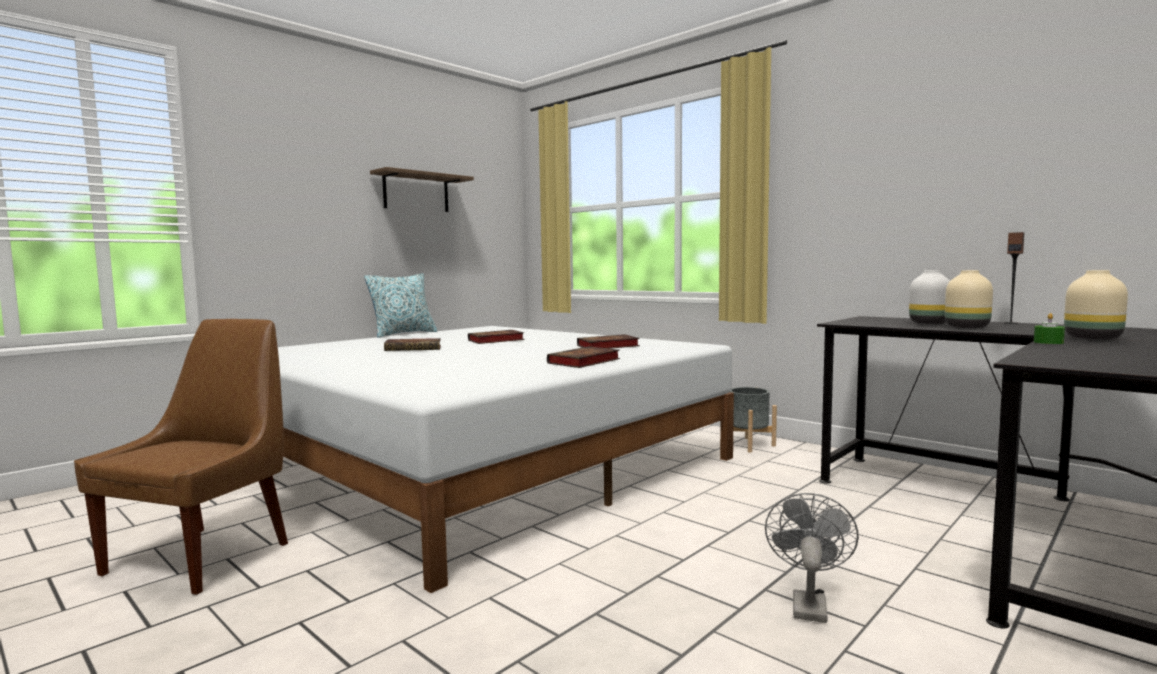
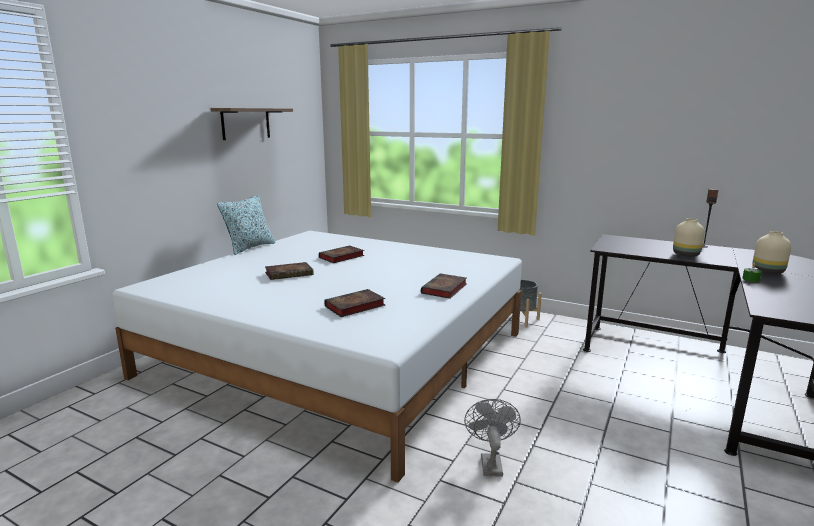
camera: 15 degrees left, 10 degrees up
(204, 556) = (199, 475): brown chair -> none
(606, 346) = (437, 264): book -> book (354, 307)
(808, 603) = (630, 453): grey fan -> grey fan (490, 462)
(930, 323) = (659, 248): white vase -> none

